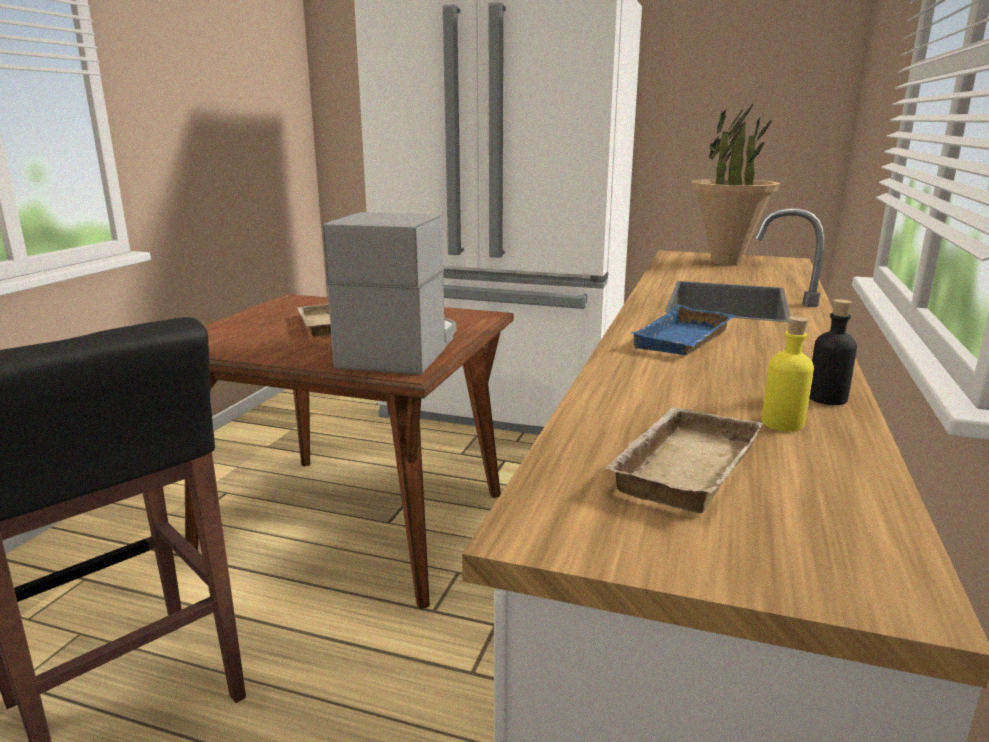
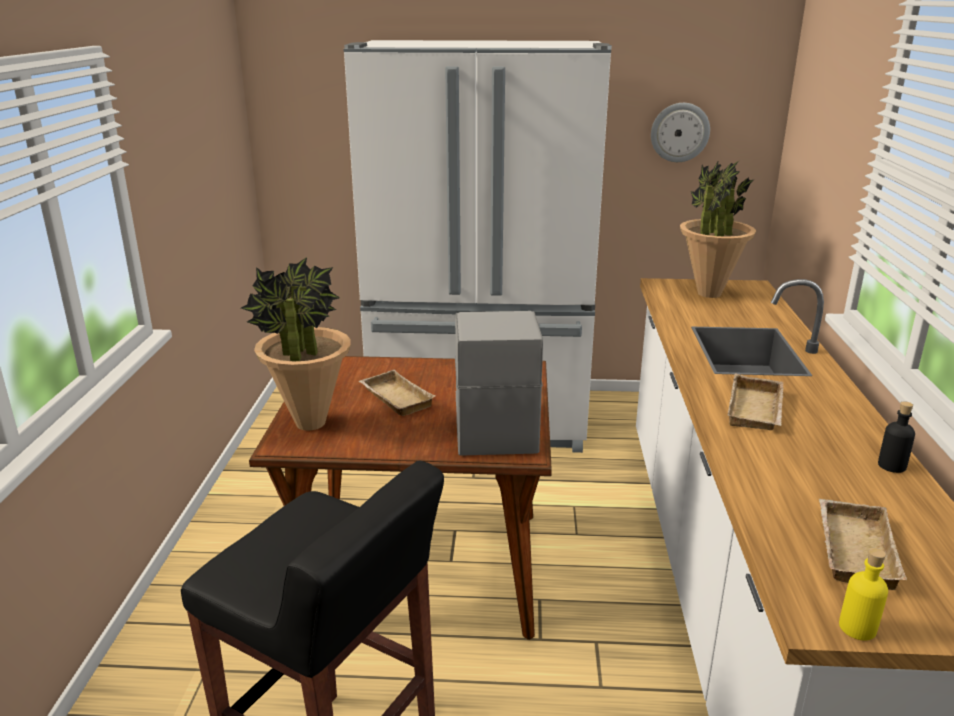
camera: 15 degrees left, 5 degrees up
(219, 334) = (310, 423): none -> potted plant
(685, 340) = (757, 410): blue tray -> beige tray
(732, 106) = (679, 132): none -> wall clock
(782, 423) = (882, 496): yellow bottle -> yellow bottle (857, 628)

